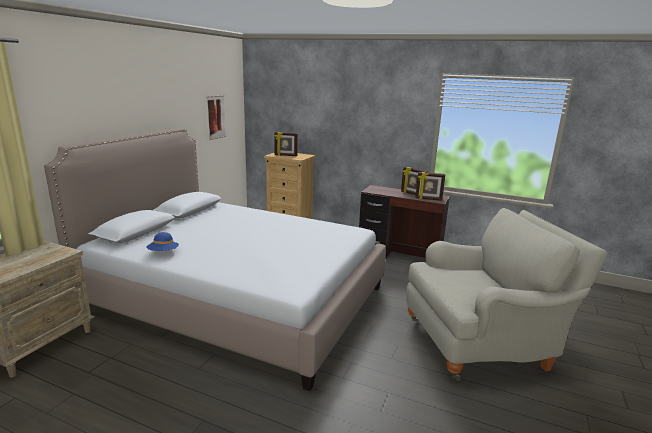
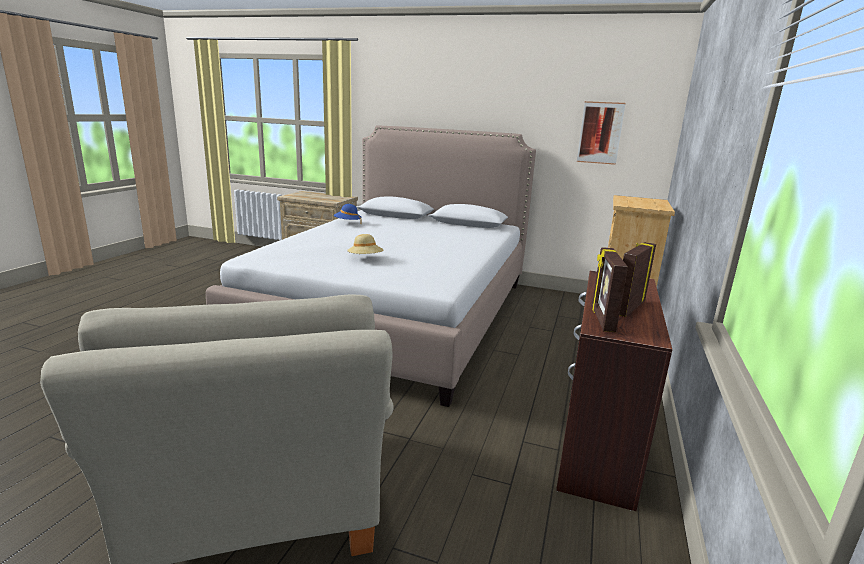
camera: 85 degrees right, 0 degrees up
(285, 155) = (634, 201): picture frame -> none
(298, 247) = (365, 258): none -> beige hat

